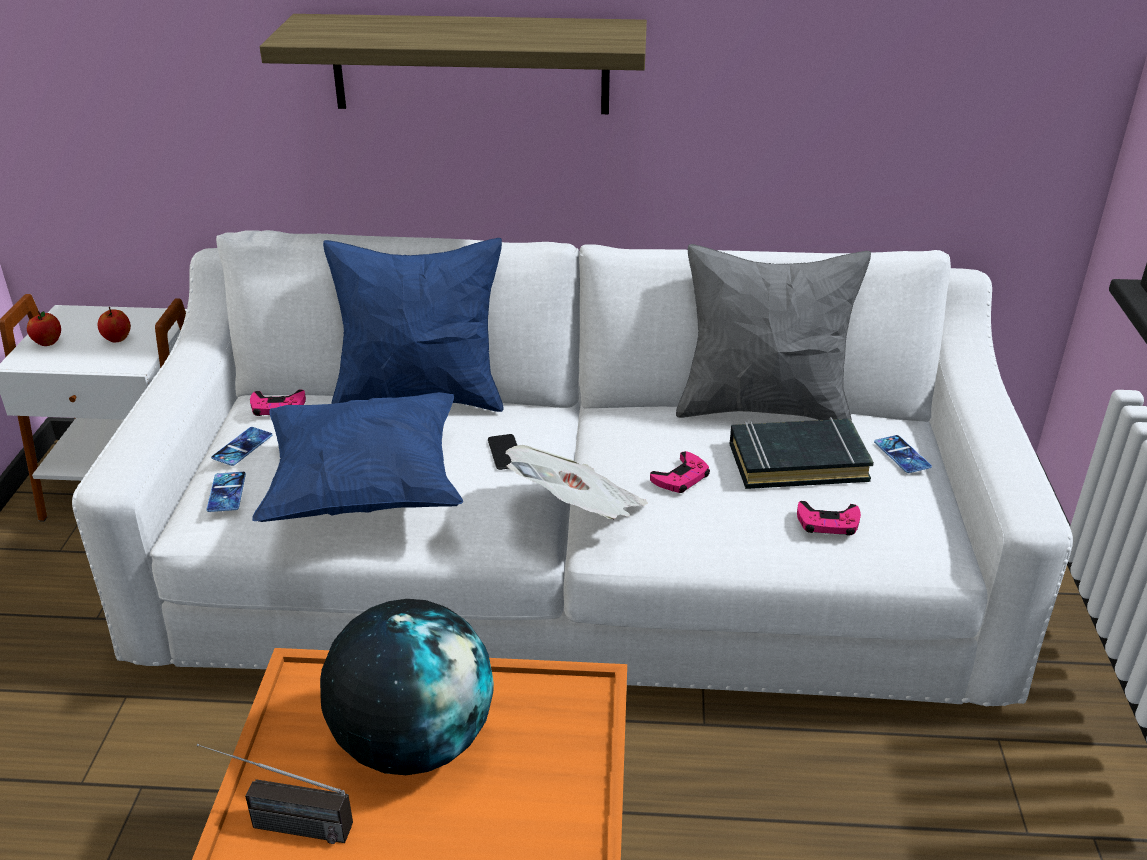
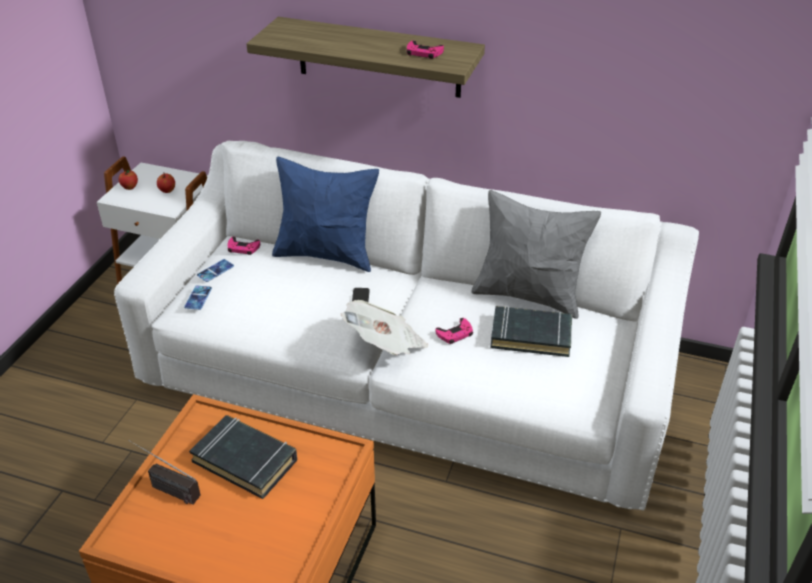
camera: 15 degrees right, 5 degrees up
(365, 490) = (273, 309): blue pillow -> none
(413, 742) = (245, 460): globe -> black book
(828, 523) = (530, 379): pink game controller -> pink game controller (423, 53)
(902, 454) = (600, 342): phone -> none

